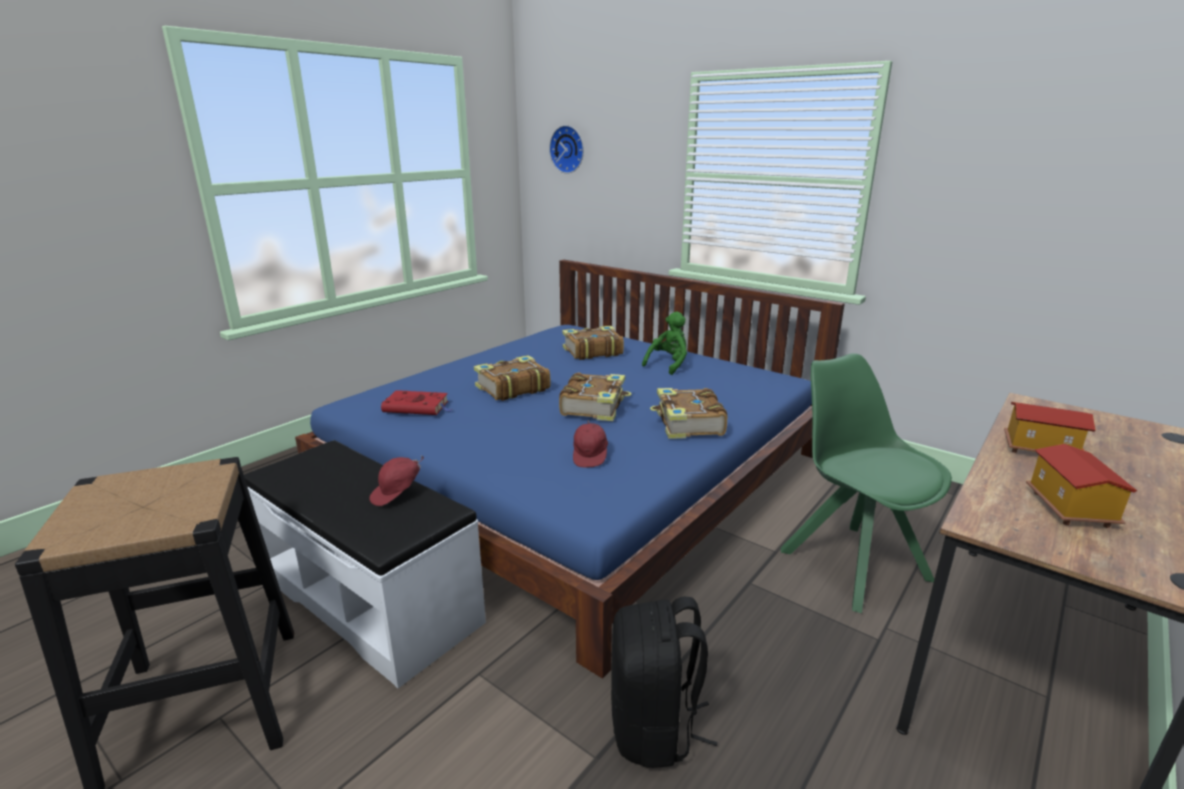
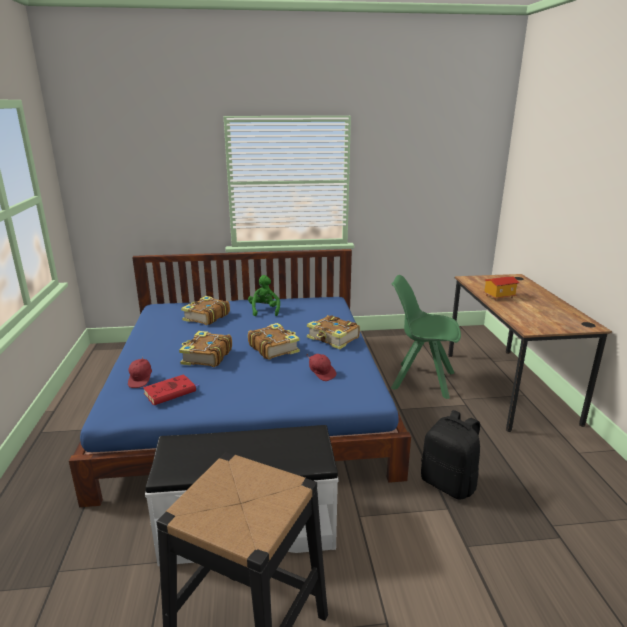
camera: 45 degrees left, 0 degrees up
(398, 494) = (272, 439): red cap -> red cap (141, 380)
(568, 149) = (116, 170): wall clock -> none
(1067, 508) = (536, 314): toy house -> none

